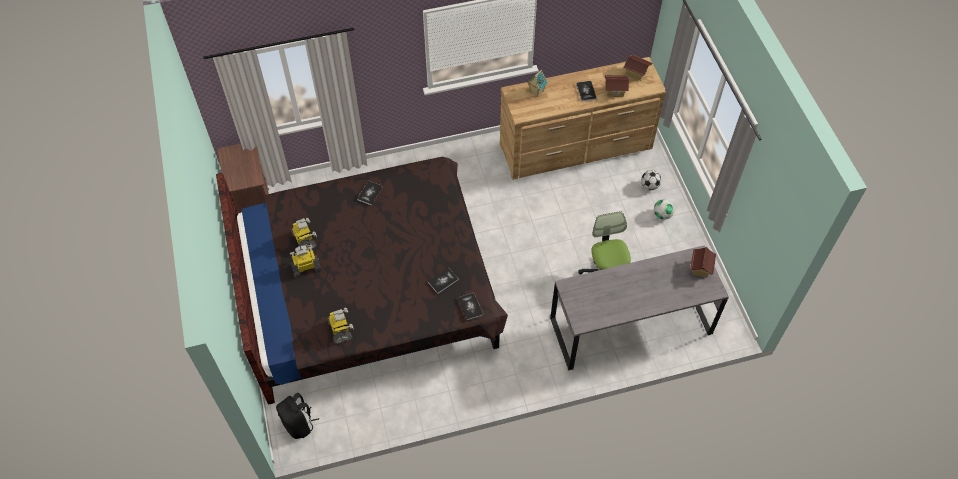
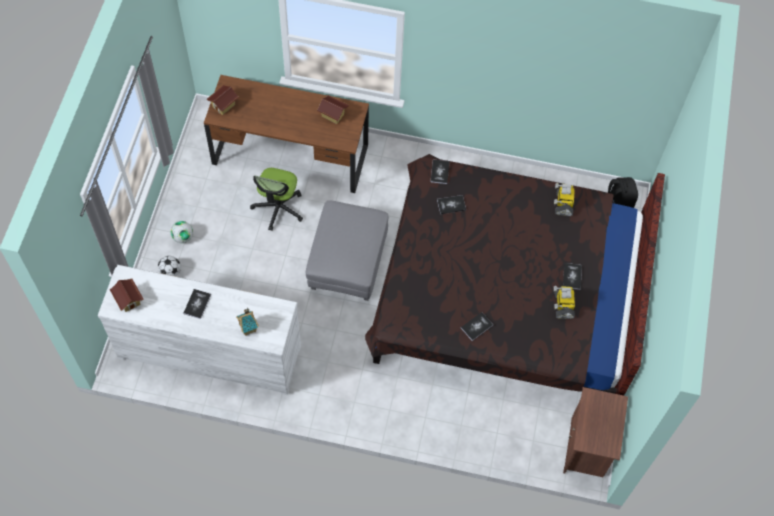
camera: 155 degrees left, 5 degrees up
(306, 267) = (572, 276): toy robot -> book
(516, 255) = (348, 263): none -> grey ottoman
(576, 147) = (209, 351): brown dresser -> white dresser
(615, 91) = (167, 290): toy house -> toy house (333, 115)
(630, 326) = (290, 155): grey desk -> brown desk

